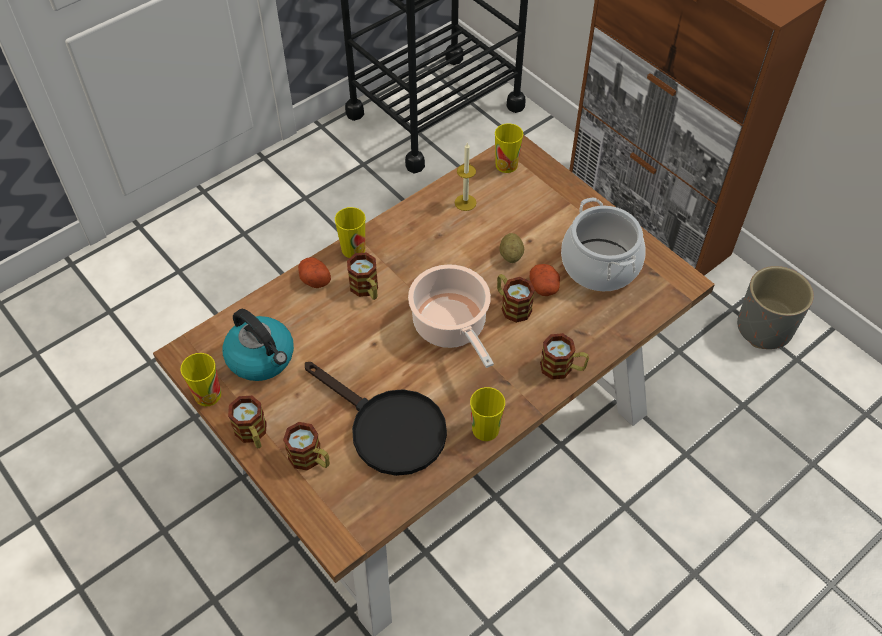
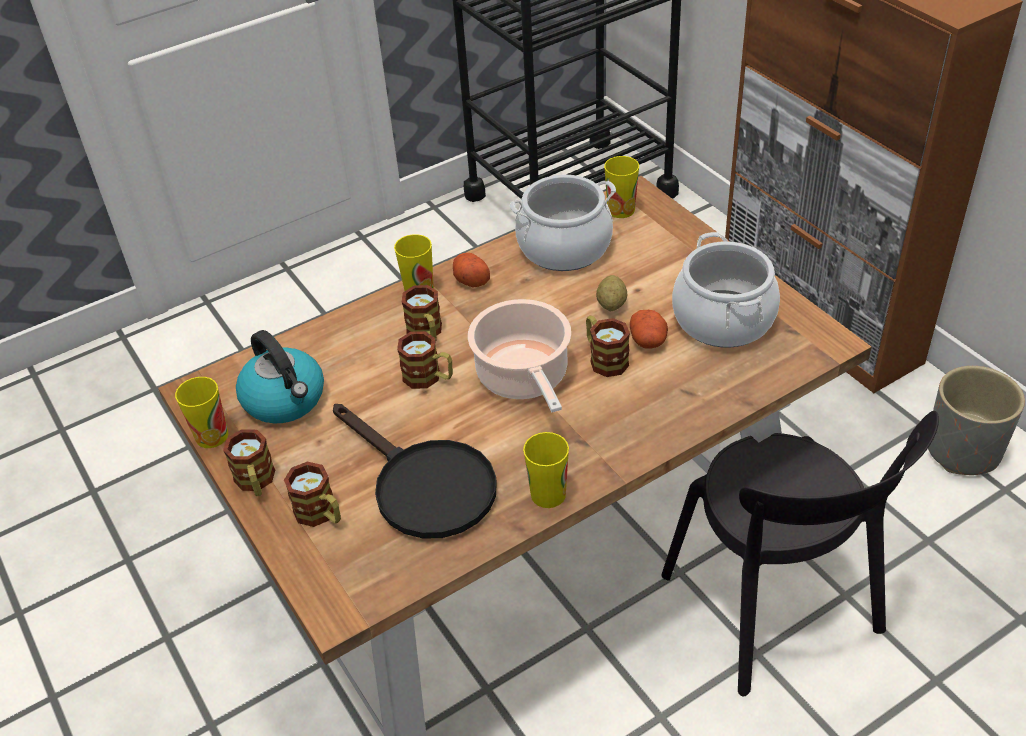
camera: 10 degrees right, 10 degrees down
(314, 279) = (365, 319): potato -> potato (470, 279)
(465, 202) = (564, 247): candle -> cooking pot
(562, 368) = (659, 430): mug -> mug (429, 378)
(635, 470) = (775, 610): none -> black chair

